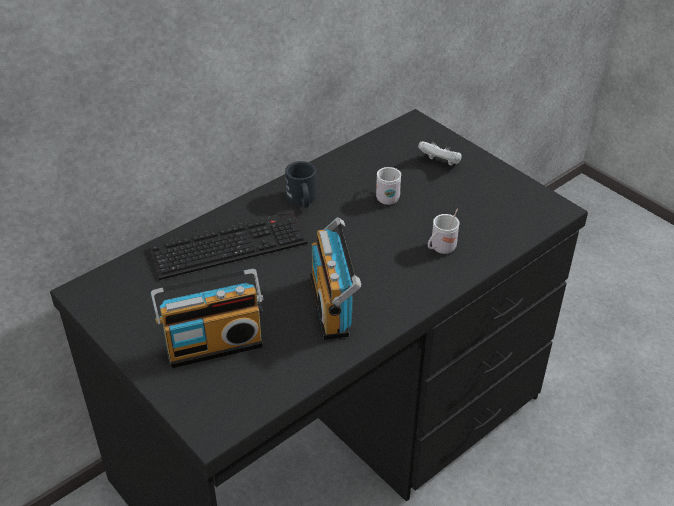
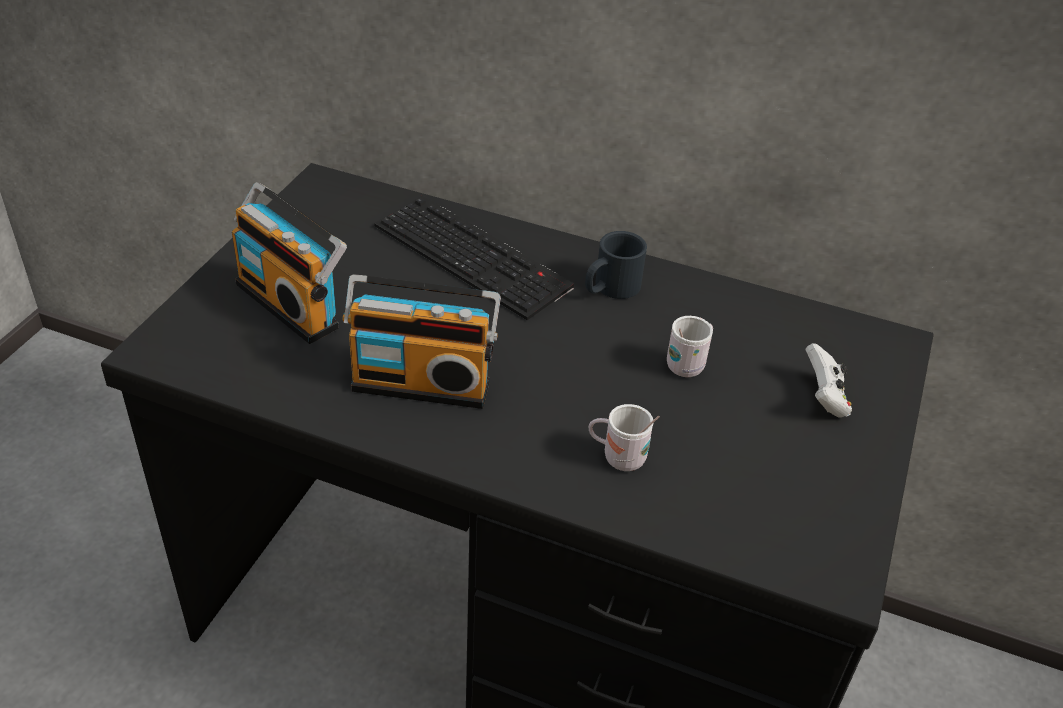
camera: 60 degrees right, 0 degrees up
(333, 306) = (422, 382): radio -> radio turned 135 degrees counterclockwise

